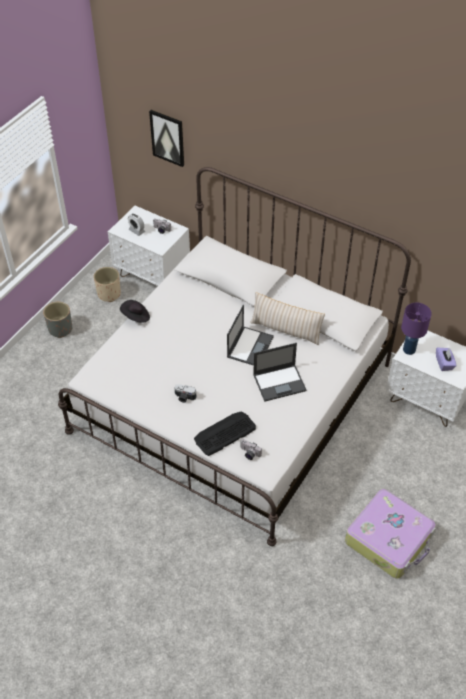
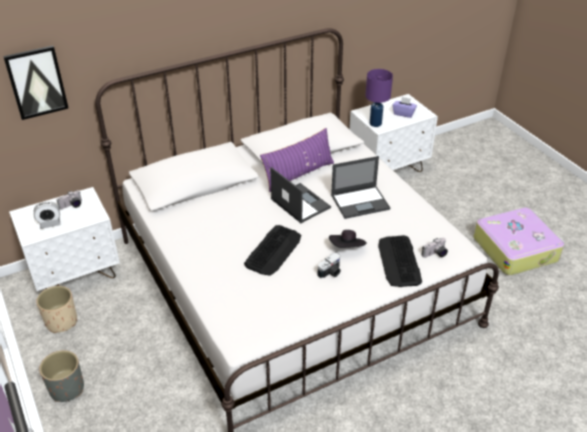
camera: 60 degrees left, 10 degrees down
(136, 317) = (183, 268): black hat -> black hat (347, 248)
(185, 355) = (273, 250): none -> keyboard
(280, 382) = (360, 202): laptop -> laptop turned 60 degrees clockwise
(285, 329) = (298, 174): beige pillow -> purple pillow

